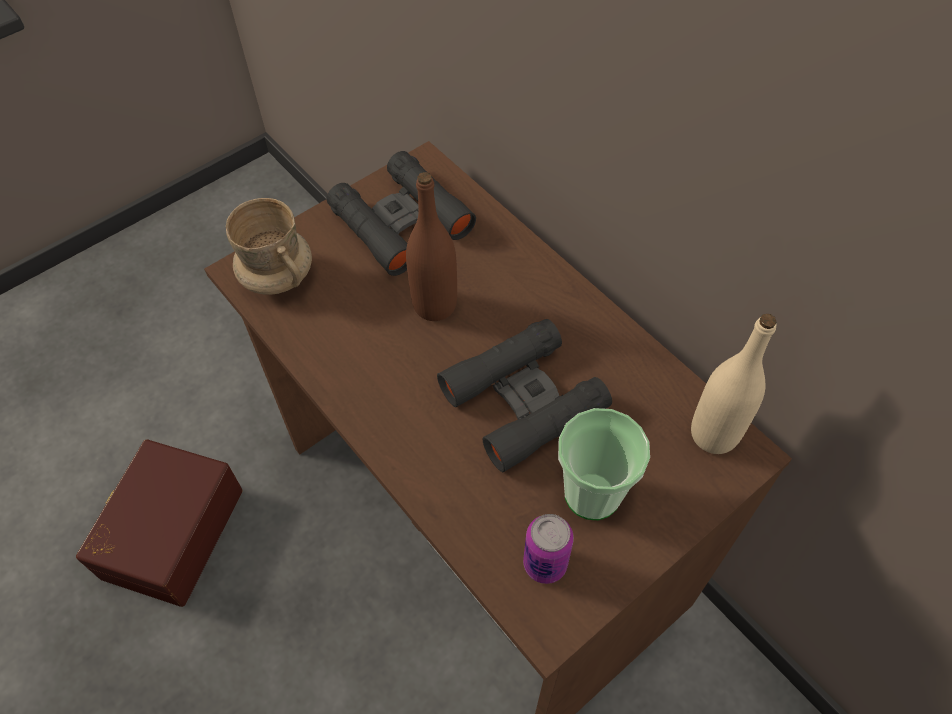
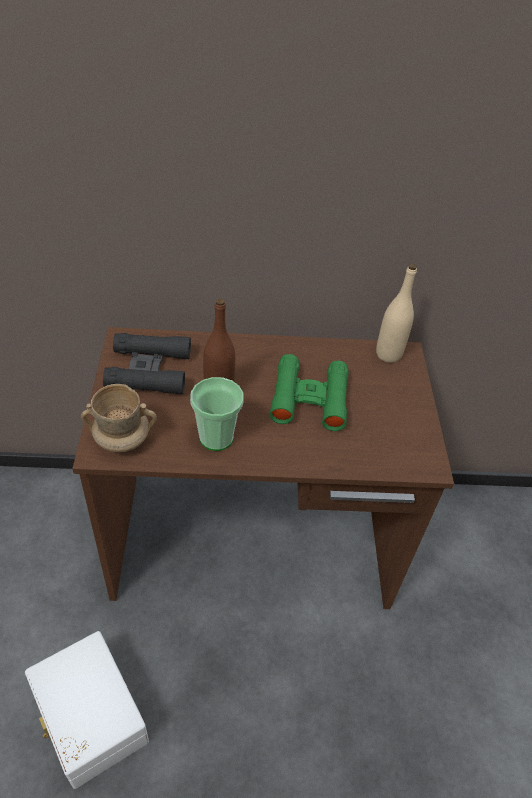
camera: 55 degrees left, 10 degrees down
(169, 532) = (87, 717): brown storage box -> white storage box
(523, 400) = (309, 398): black binoculars -> green binoculars
(545, 563) = (400, 447): can -> none
(592, 494) = (380, 409): cup -> cup (216, 437)

